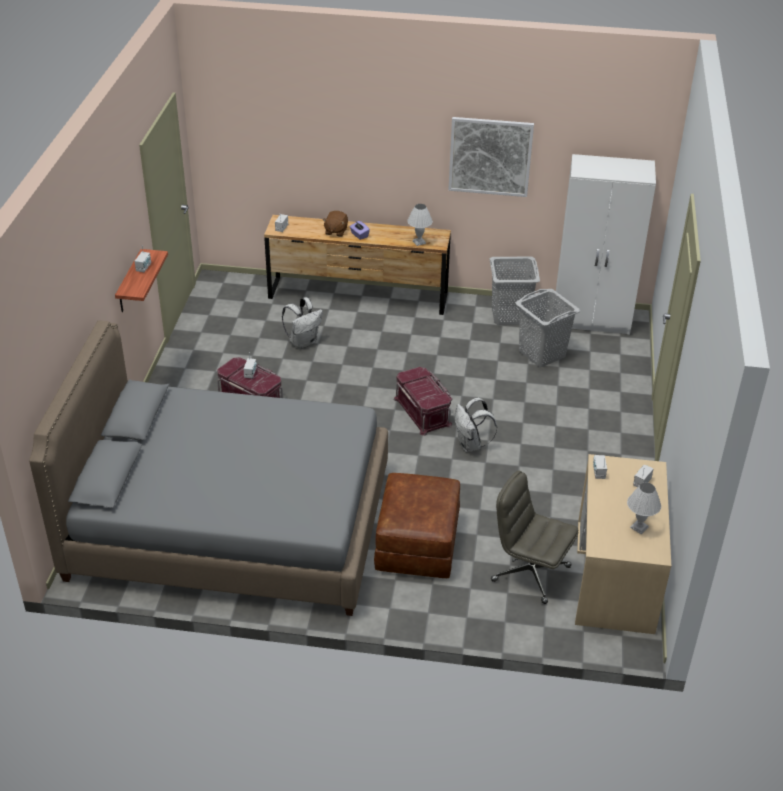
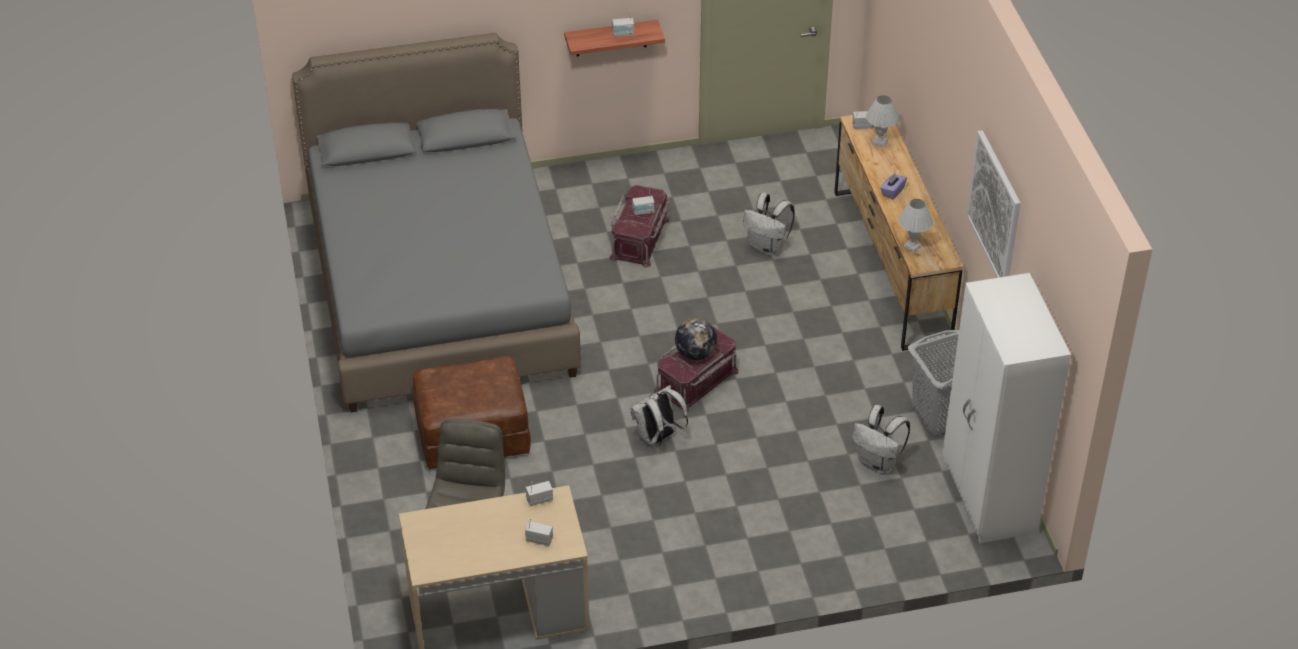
camera: 70 degrees right, 5 degrees up
(335, 231) = (887, 170): brown plush toy -> none
(423, 388) = (695, 354): none -> globe
(542, 353) = (878, 462): grey laundry basket -> white backpack
(638, 527) = (462, 548): white table lamp -> white table lamp (879, 141)

